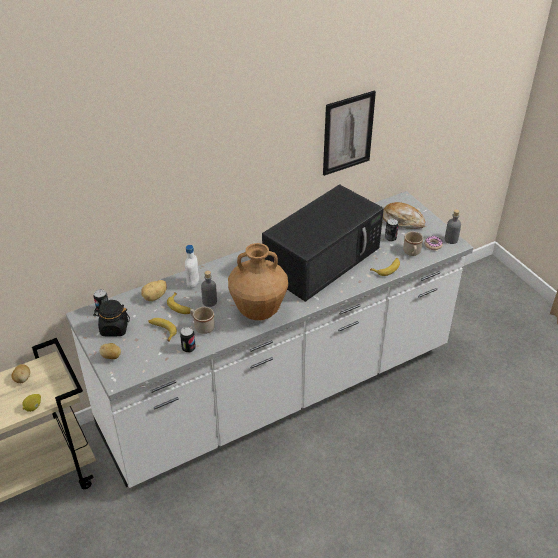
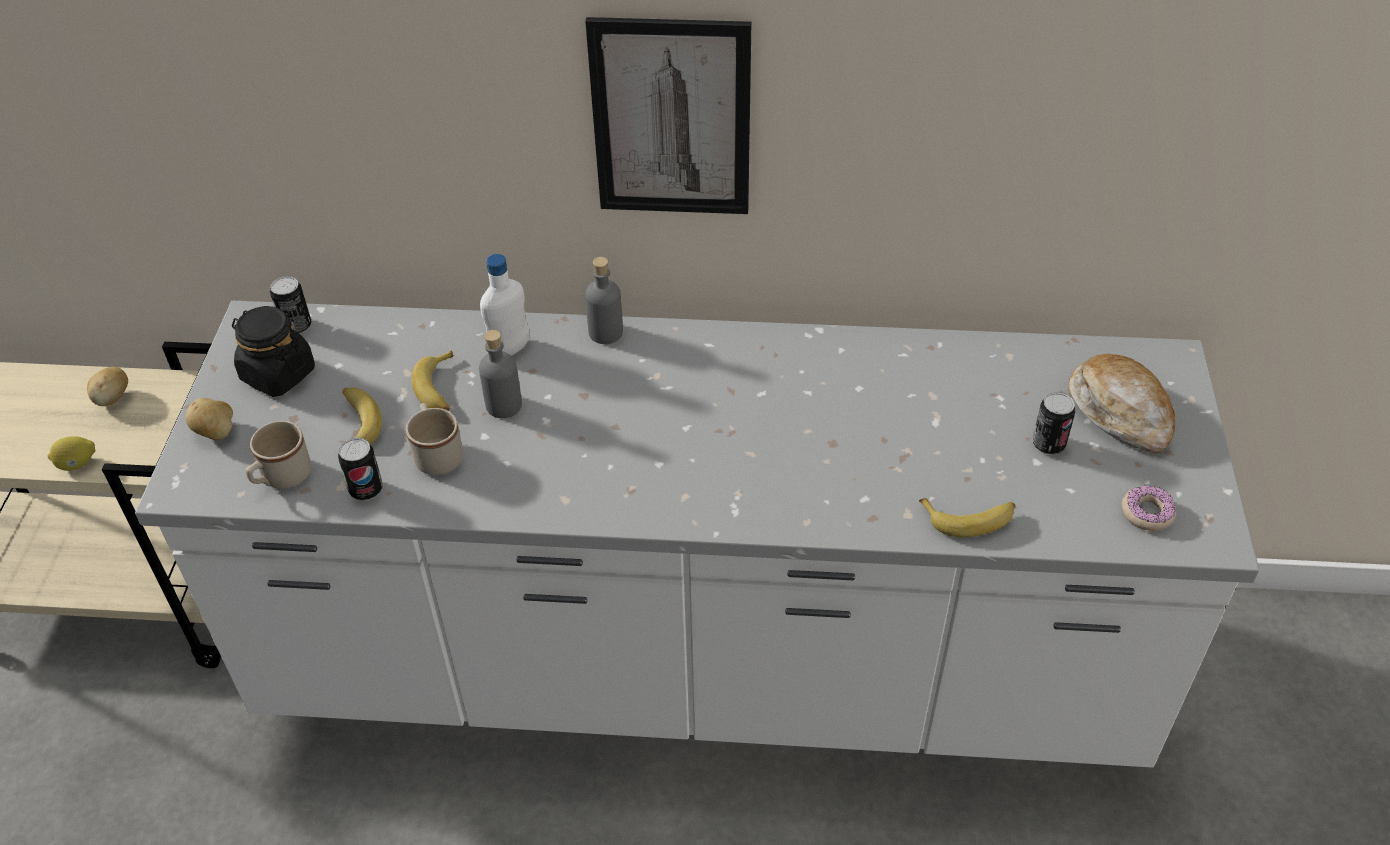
camera: 35 degrees right, 5 degrees up
(155, 297) = (413, 343): potato -> none
(259, 311) = (581, 478): brown vase -> none
(323, 259) = (835, 422): black microwave -> none
(348, 133) = (1032, 121): picture -> picture (671, 119)
(412, 253) = (1071, 508): beige mug -> beige mug (281, 478)
(451, 239) = (1211, 521): grey bottle -> grey bottle (606, 332)

